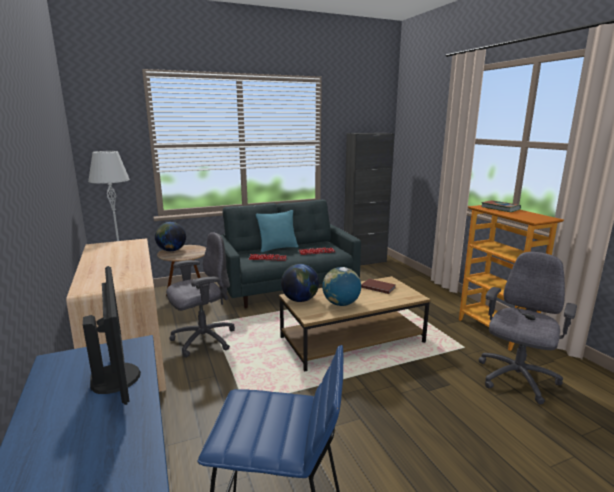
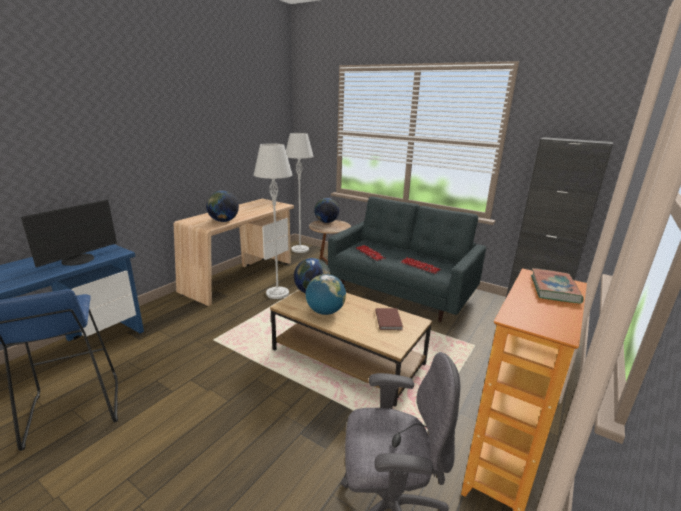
camera: 55 degrees right, 5 degrees up
(132, 273) = (223, 221): none -> globe
(202, 340) = (277, 293): grey office chair -> grey floor lamp
(278, 248) = (400, 250): turquoise pillow -> none

